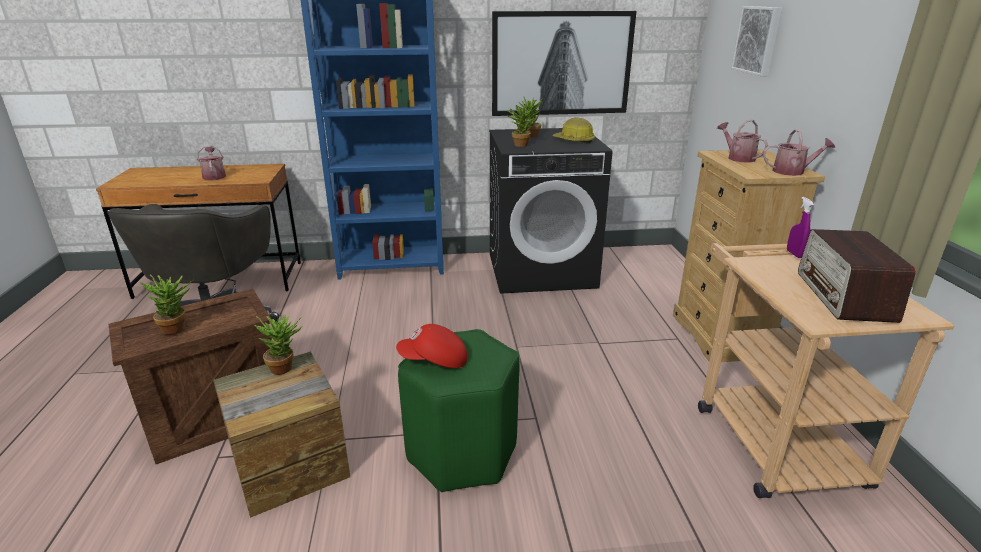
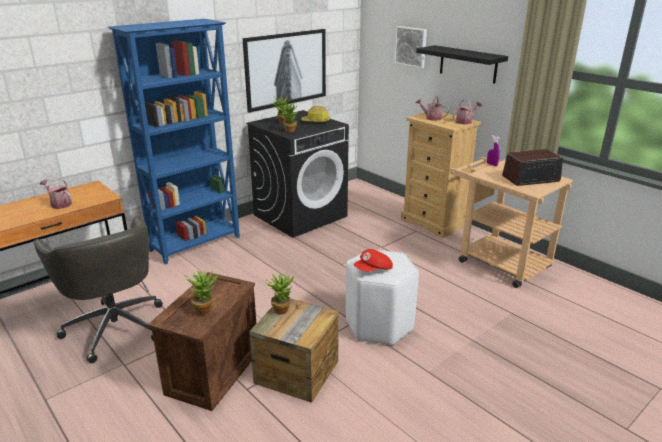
camera: 35 degrees left, 0 degrees up
(462, 454) = (379, 325): green stool -> white stool
(829, 67) = (468, 64): none -> black shelf
(844, 296) = (530, 179): radio -> radio turned 105 degrees clockwise

